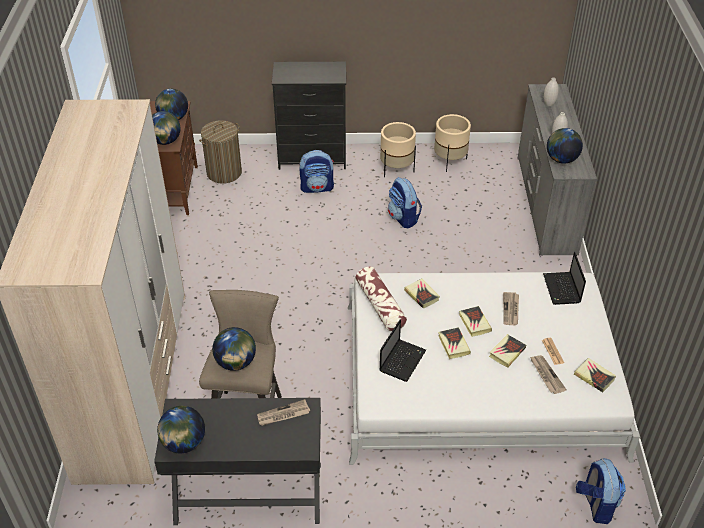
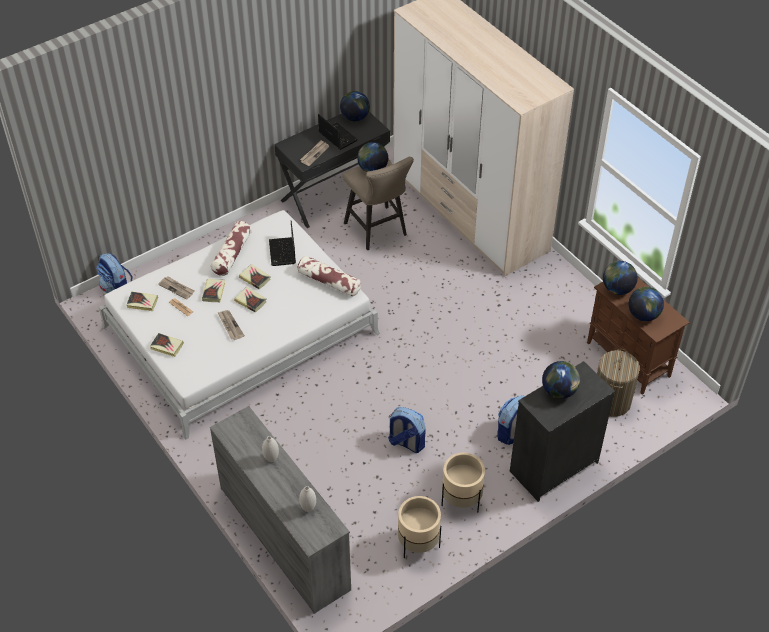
camera: 145 degrees right, 5 degrees up
(422, 295) = (305, 304): book -> book (166, 346)
(459, 388) = (232, 254): none -> pillow
(561, 159) = (253, 433): globe -> globe (559, 391)
(562, 289) = (200, 365): laptop -> laptop (337, 136)

